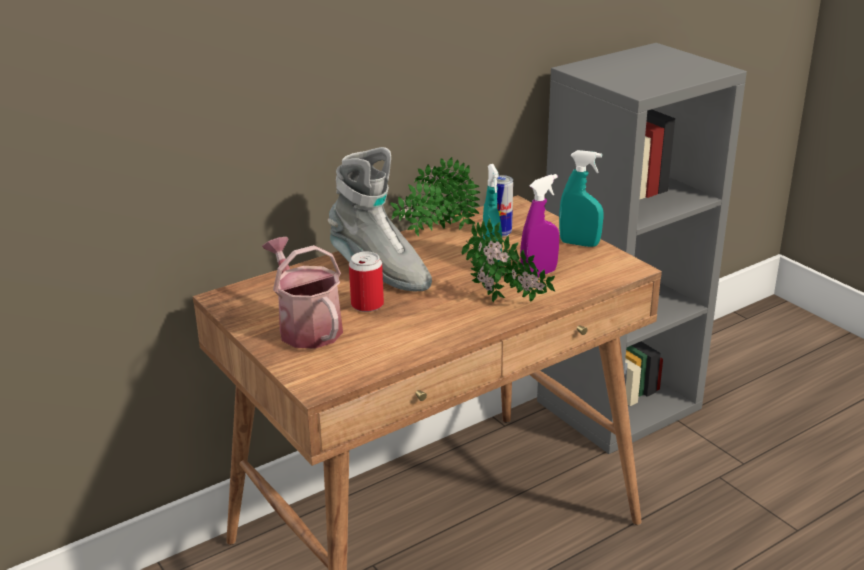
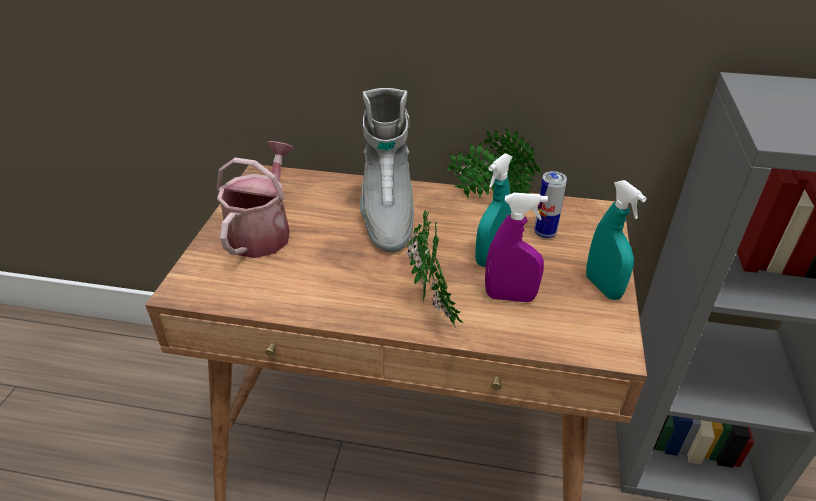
camera: 45 degrees right, 10 degrees up
(367, 305) = (330, 239): can -> none

